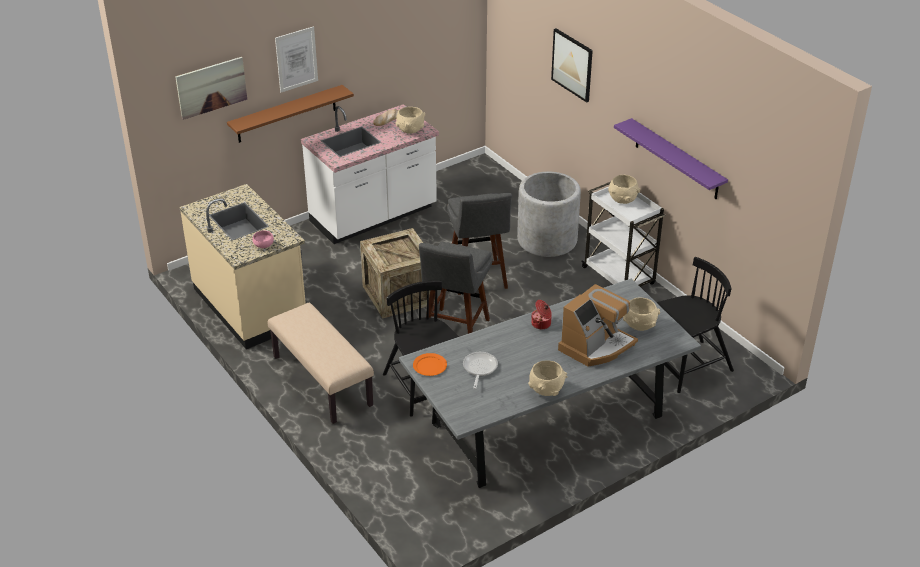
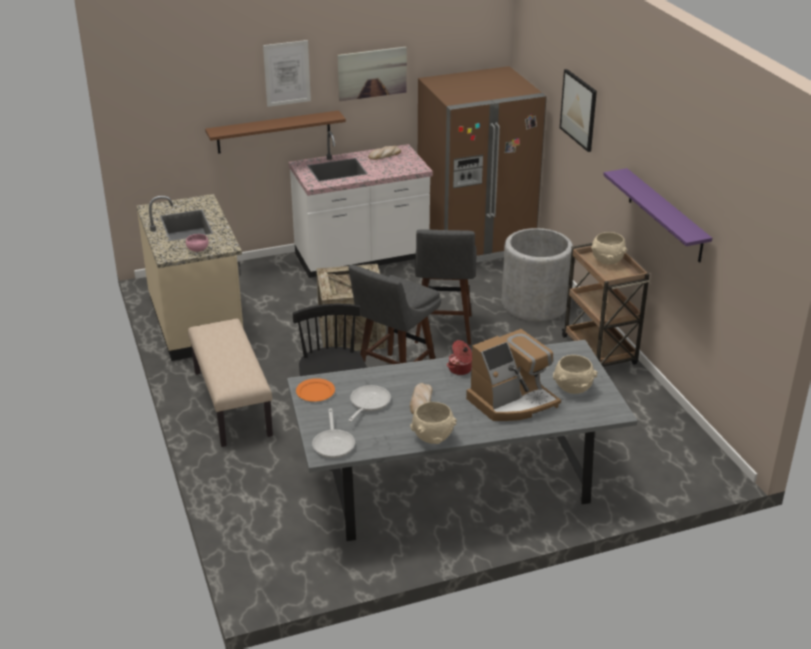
camera: 15 degrees right, 5 degrees down
(211, 87) = (189, 88): picture -> picture (372, 73)
(410, 130) = (403, 167): beige bowl -> none
(468, 410) = (334, 443): none -> frying pan
(470, 185) = (475, 243): none -> brown fridge
(522, 359) = (421, 401): none -> bread
(619, 277) = (600, 351): white cart -> brown cart
(688, 367) = (643, 455): black chair -> none

